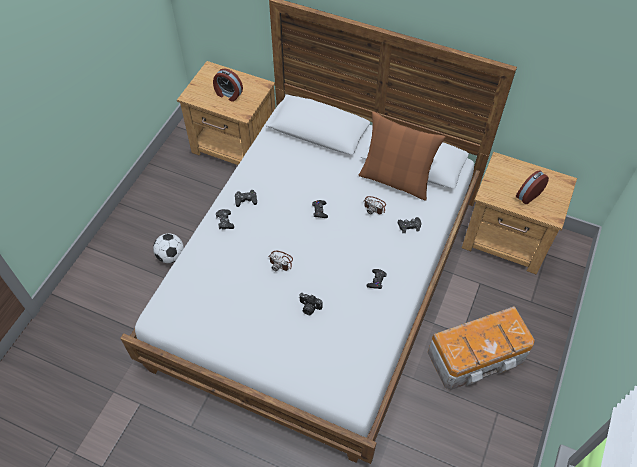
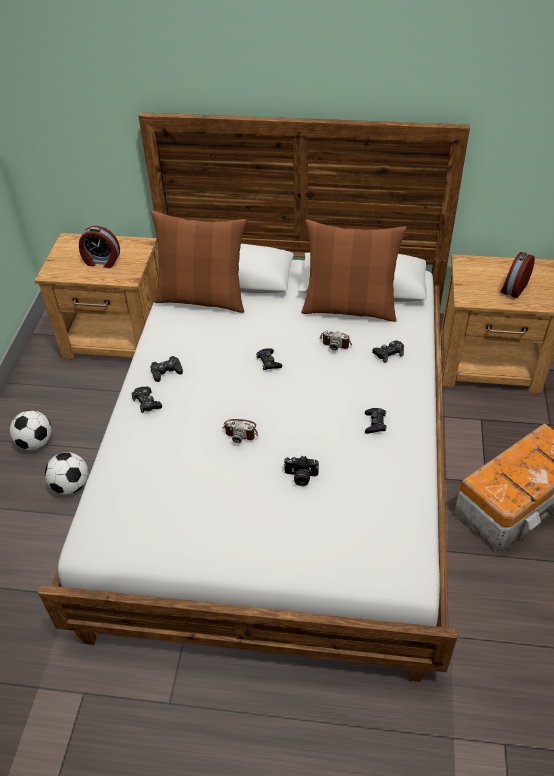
camera: 15 degrees left, 10 degrees down
(156, 216) = (36, 442): none -> football
(291, 144) = (202, 299): none -> brown pillow

